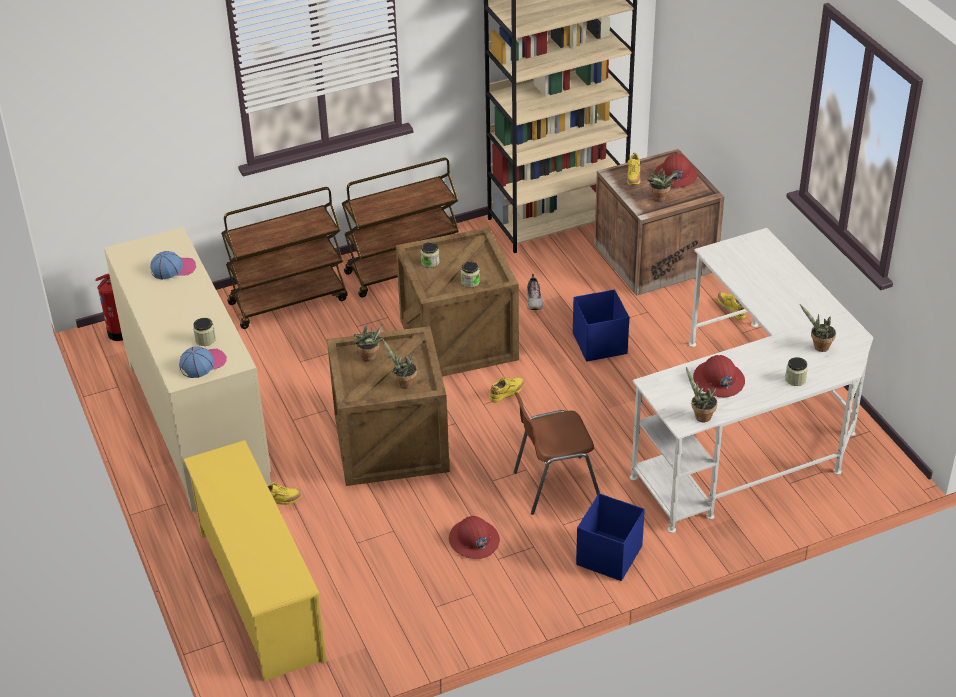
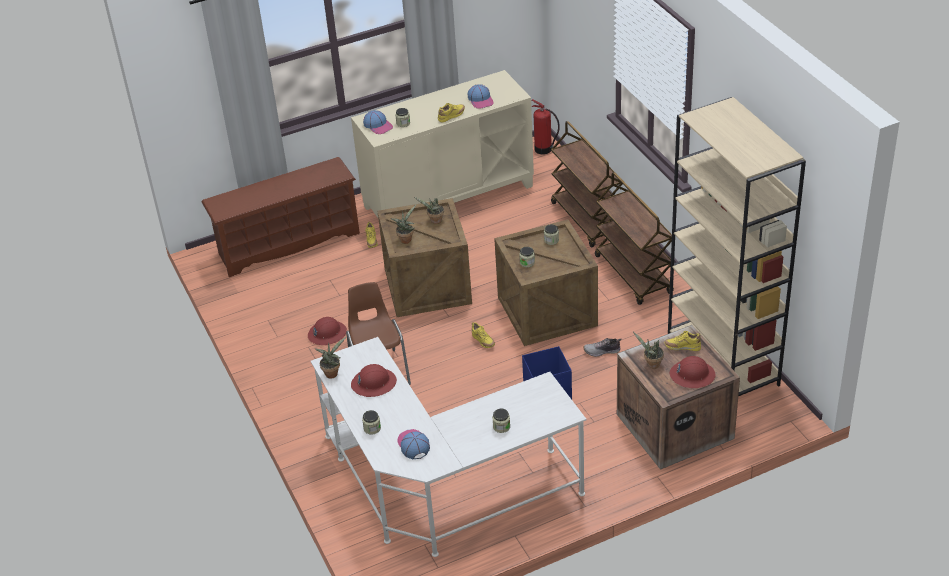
camera: 90 degrees right, 0 degrees up
(258, 595) = (288, 243): yellow shoe rack -> brown shoe rack
(608, 556) = (304, 402): blue storage box -> none
(731, 309) = (603, 478): yellow shoe -> yellow shoe (452, 116)
(784, 283) = (501, 427): none -> jar
(818, 347) = (413, 445): potted plant -> cap

